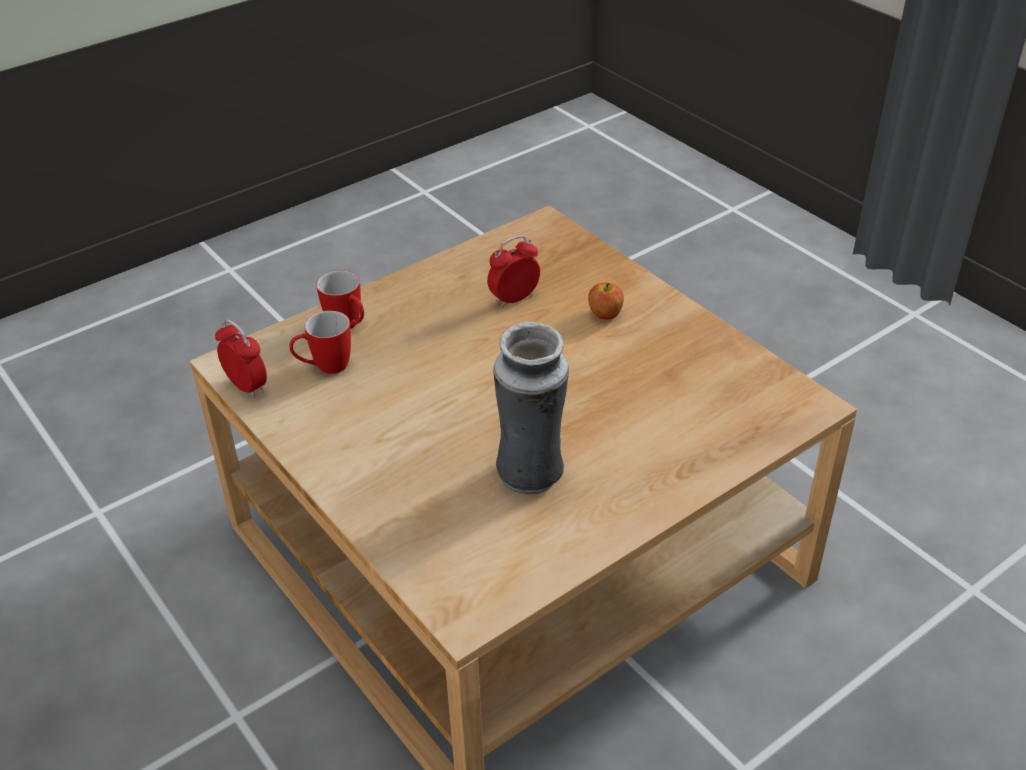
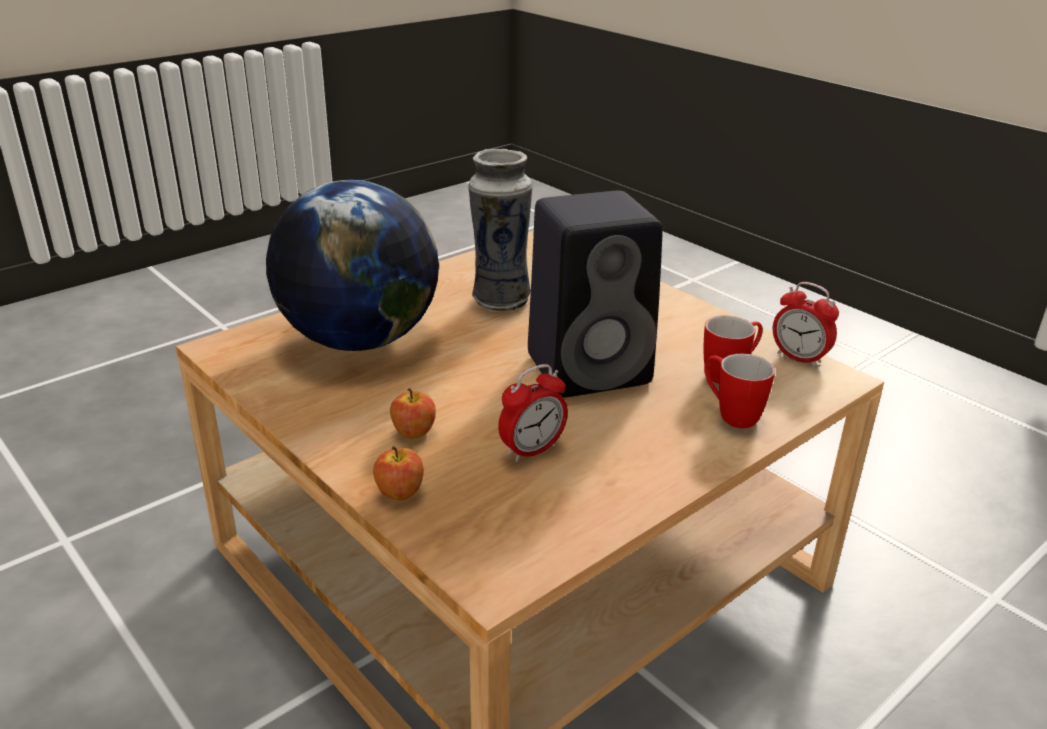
camera: 175 degrees right, 10 degrees down
(449, 376) = (592, 368): none -> black speaker
(607, 271) = (399, 492): none -> apple
(677, 413) = (358, 340): none -> globe

